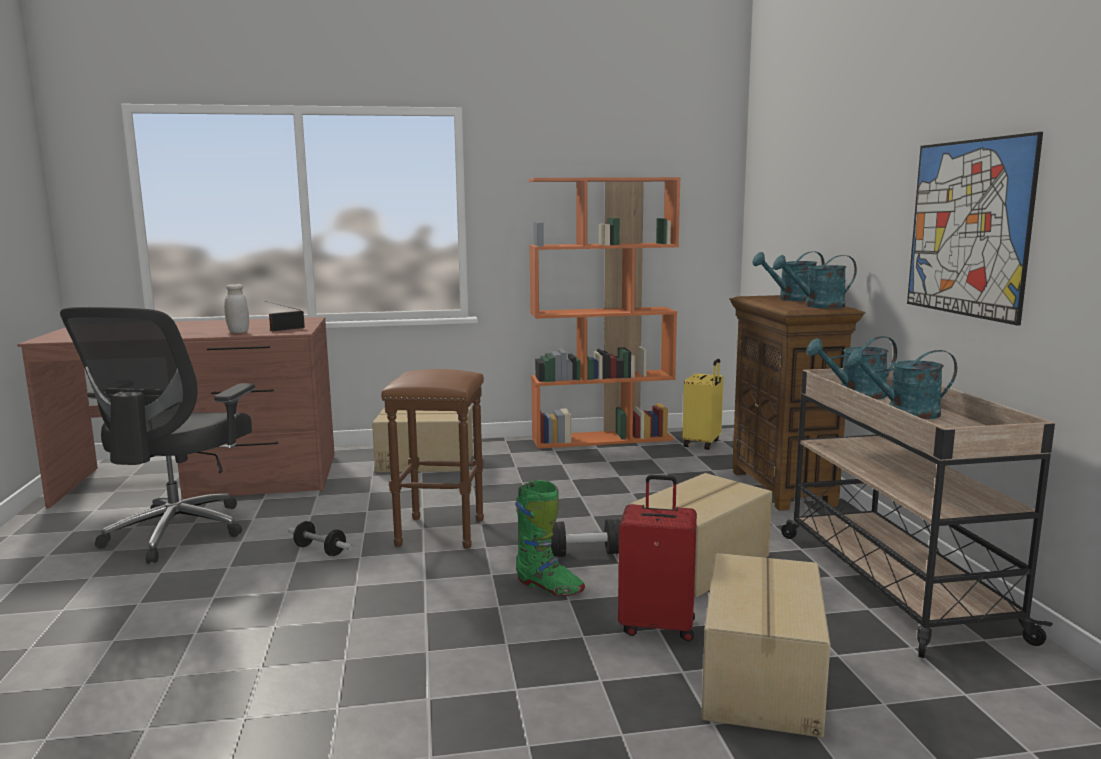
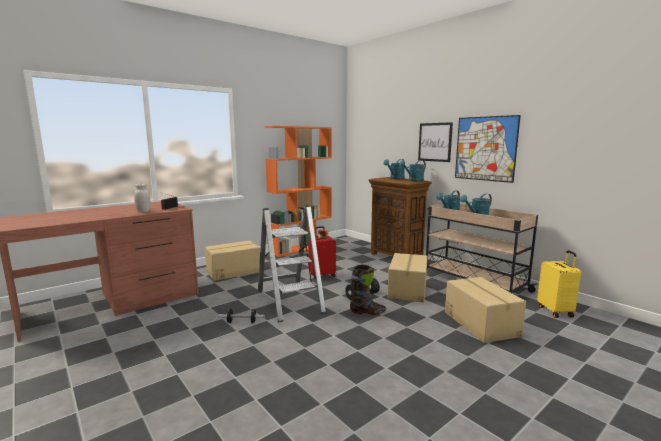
camera: 30 degrees left, 0 degrees up
(177, 531) = (141, 332): office chair -> none
(442, 531) = (289, 300): brown stool -> grey step ladder
(549, 587) = (367, 312): green boot -> black boot
(657, 625) = (425, 315): red suitcase -> red suitcase (322, 275)
(703, 443) = (344, 244): yellow suitcase -> yellow suitcase (555, 311)
(877, 210) = (435, 142): none -> picture

